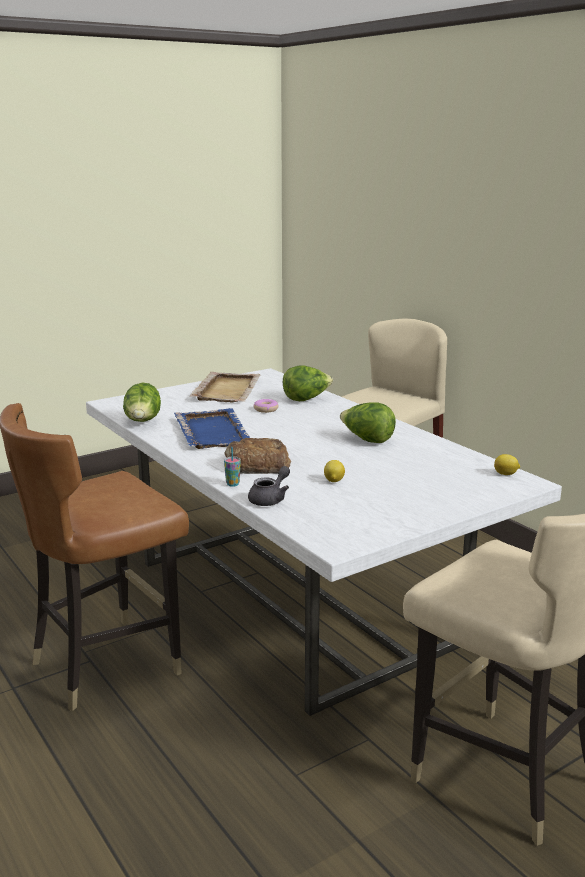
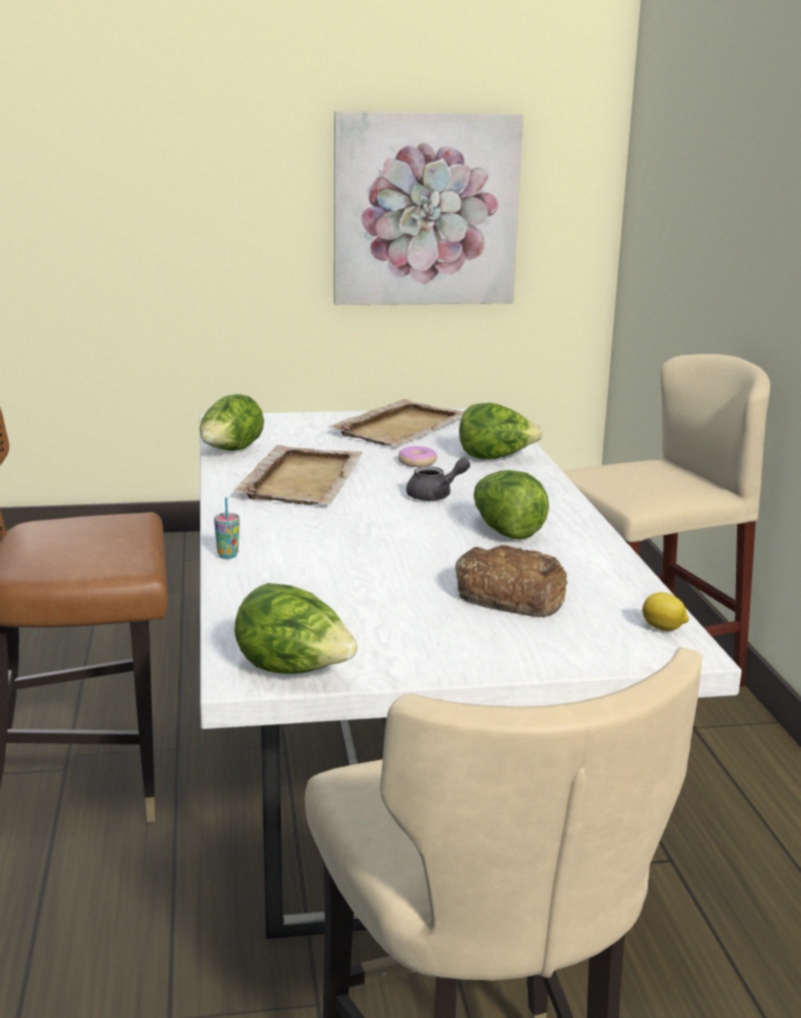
camera: 25 degrees right, 0 degrees up
(166, 243) = (425, 210): none -> picture
(212, 431) = (302, 479): blue tray -> beige tray
(257, 465) = (298, 536): bread -> bread (510, 594)
(270, 499) = (248, 587): grey teapot -> grey teapot (435, 495)
(333, 481) = (373, 580): lemon -> none
(359, 537) = (294, 671): none -> lettuce

